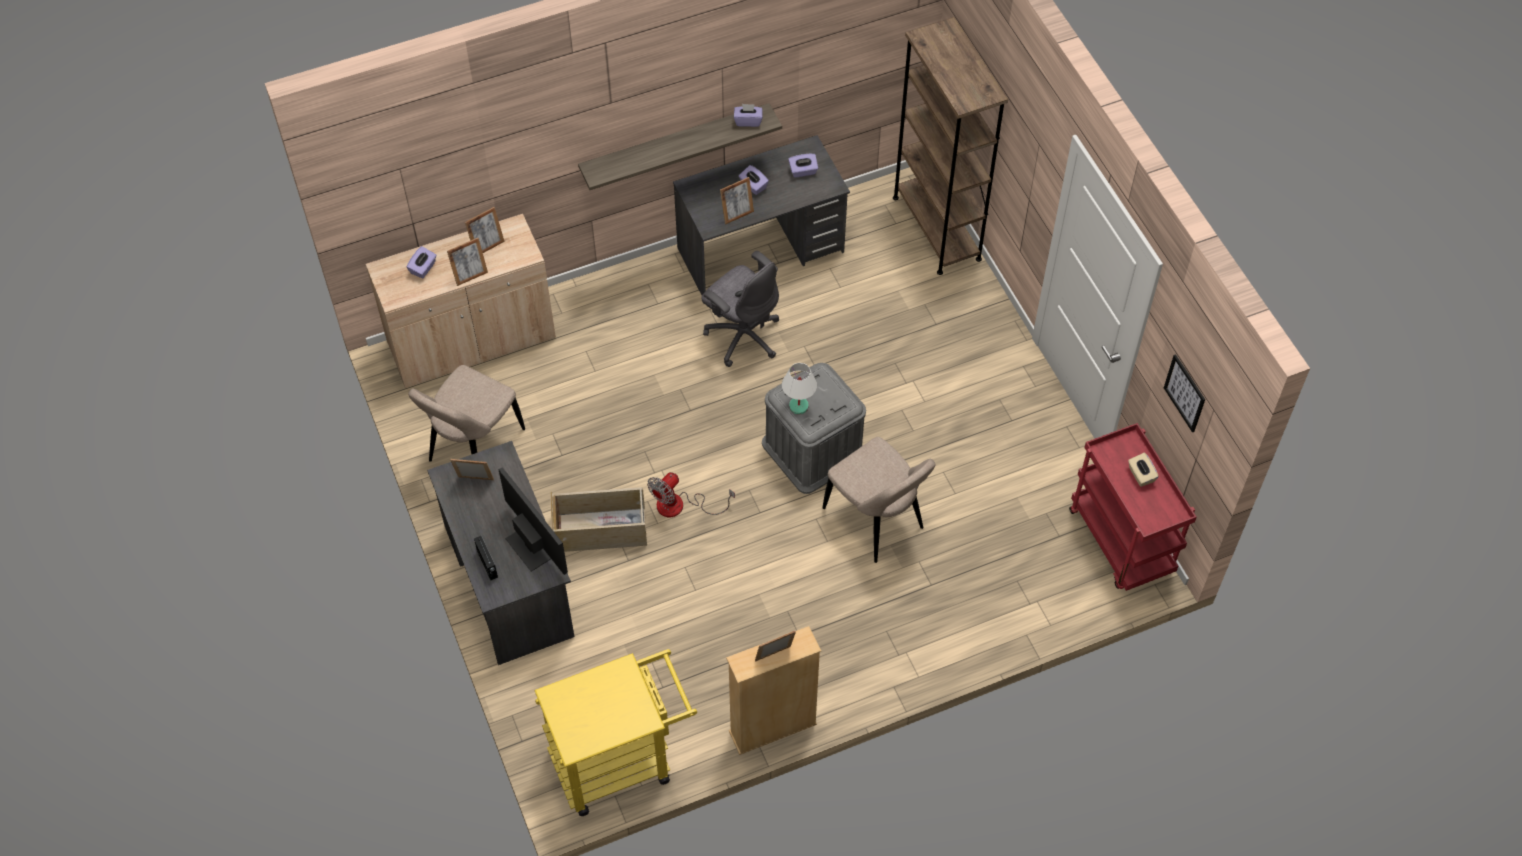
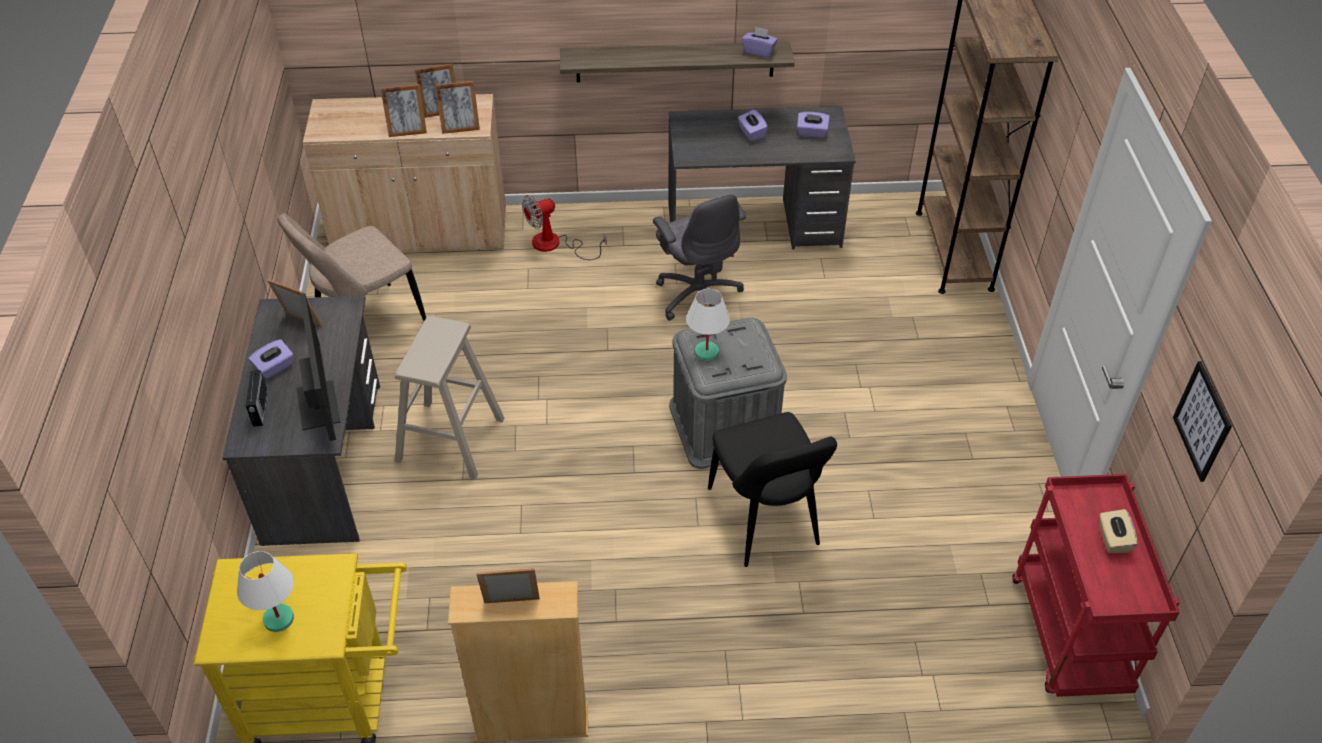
camera: 20 degrees right, 10 degrees down
(423, 268) = (365, 115): purple tissue box -> purple tissue box (274, 367)
(601, 530) = (450, 440): beige storage box -> beige stool
(606, 717) = (279, 619): none -> white table lamp
(680, 506) = (549, 440): fan -> fan (555, 245)
(737, 214) = (722, 153): picture frame -> picture frame (460, 128)
(876, 521) = (765, 521): beige chair -> black chair

